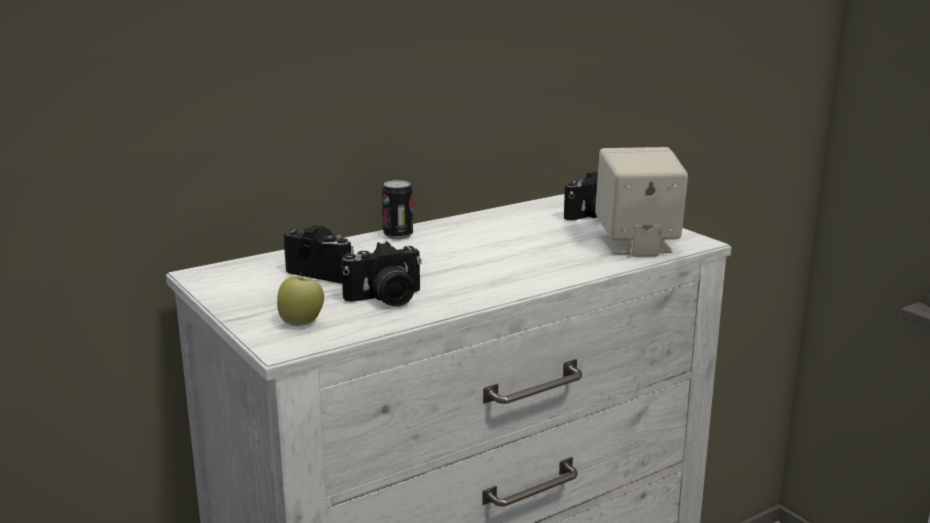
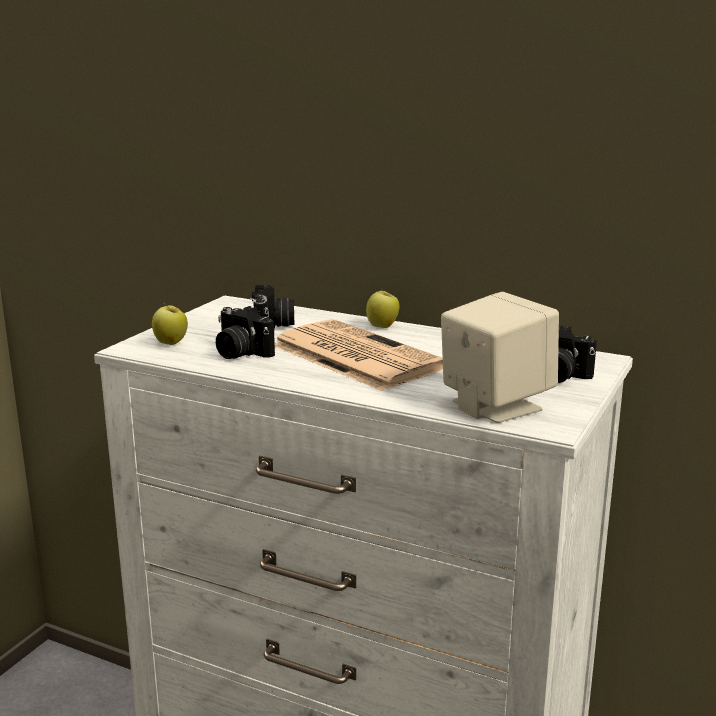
camera: 60 degrees right, 0 degrees up
(398, 235) = (383, 326): can -> apple
(462, 260) = (354, 356): none -> newspaper

